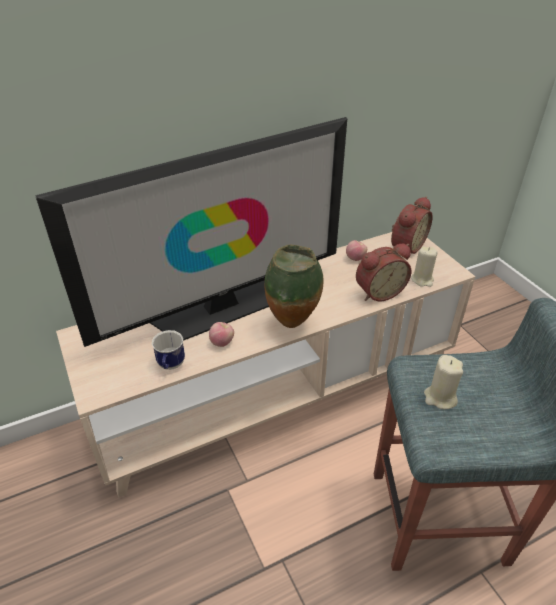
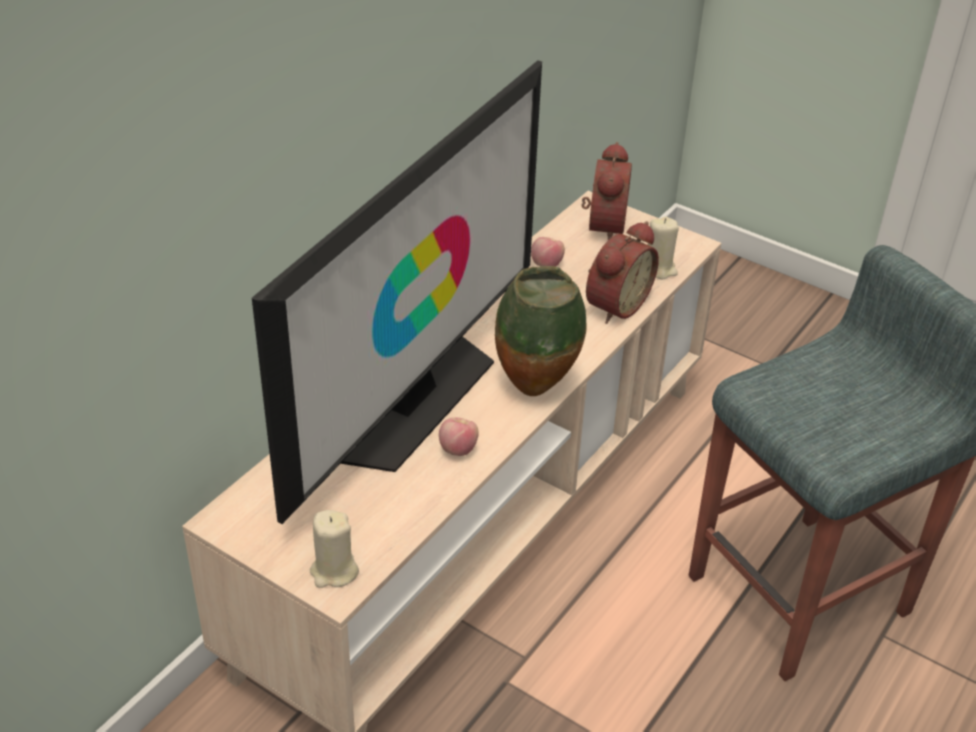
camera: 30 degrees left, 0 degrees up
(170, 366) = (413, 508): mug -> none
(440, 397) = (807, 412): beige candle -> beige candle (334, 571)

